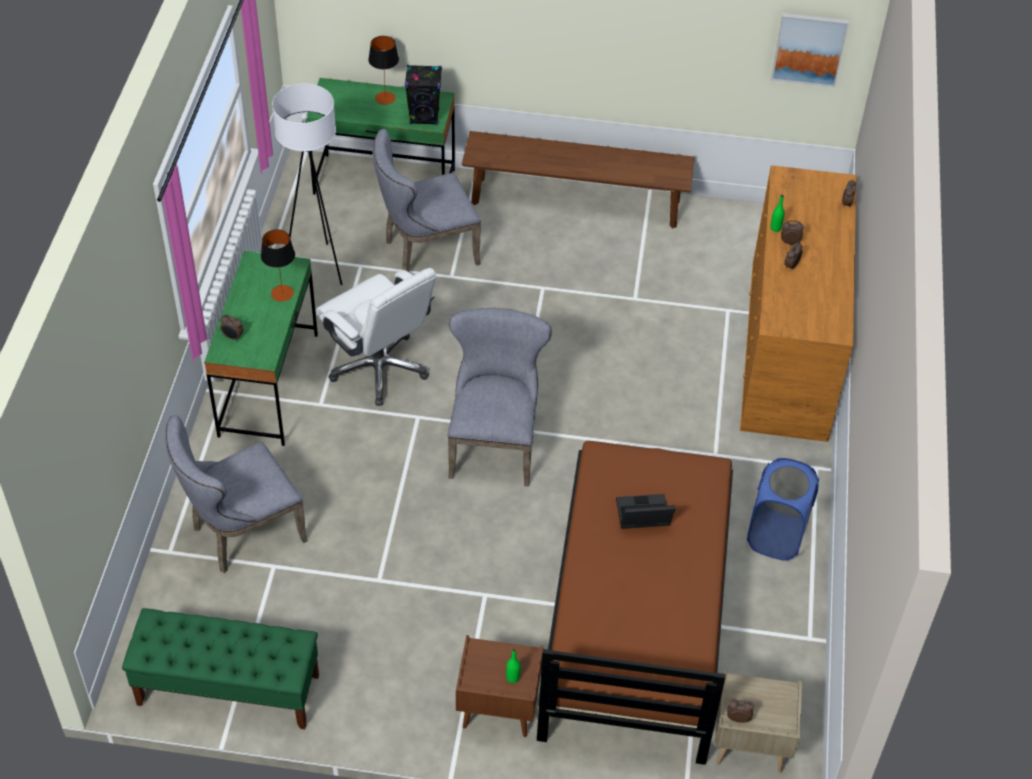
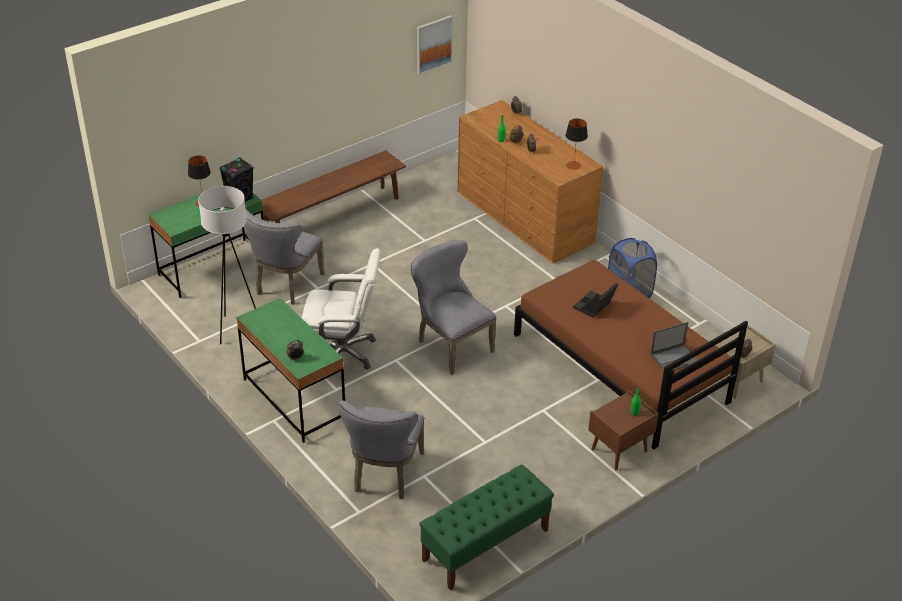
camera: 45 degrees left, 10 degrees down
(282, 293) = (290, 322): table lamp -> table lamp (573, 165)
(640, 652) = (675, 358): none -> laptop

